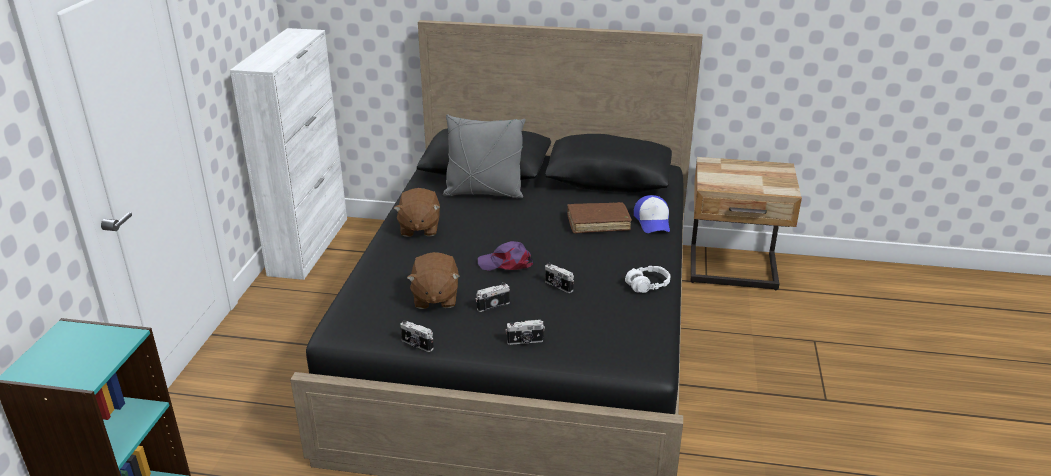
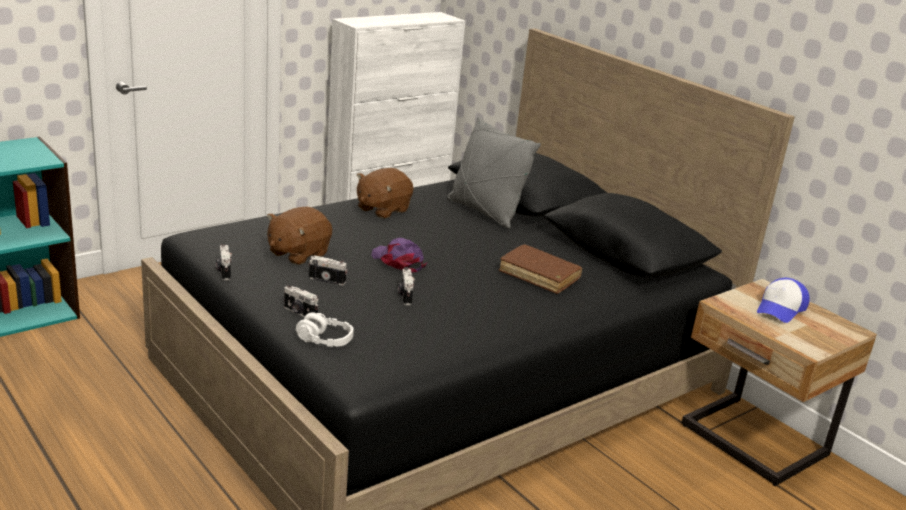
camera: 40 degrees right, 5 degrees down
(647, 285) = (483, 336): white headphones -> white headphones (324, 340)
(653, 221) = (596, 300): cap -> cap (781, 309)

